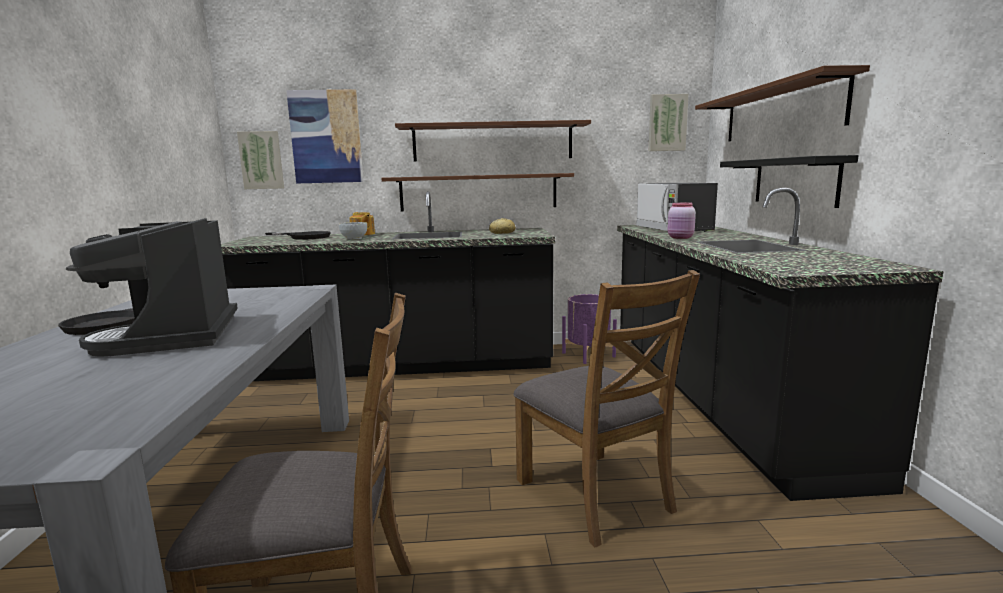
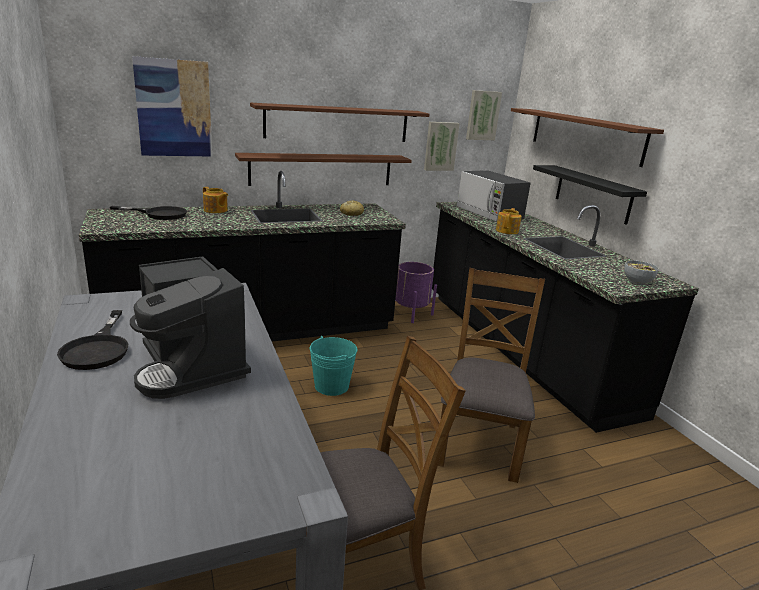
camera: 20 degrees left, 10 degrees up
(262, 160) = (101, 129): picture -> picture (440, 146)
(354, 238) = (219, 220): bowl -> bowl (637, 281)
(446, 417) = (331, 386): none -> turquoise bucket
(595, 495) = (478, 443): brown chair -> brown chair turned 120 degrees counterclockwise
(680, 238) = (507, 231): pink jar -> teapot

